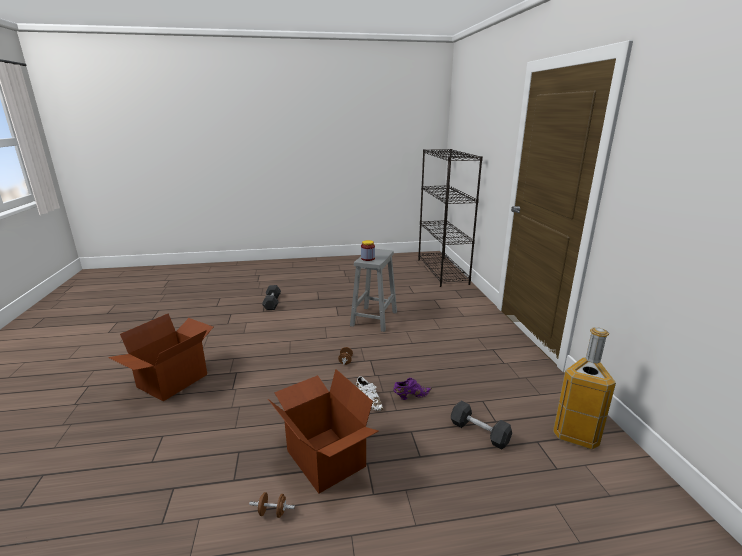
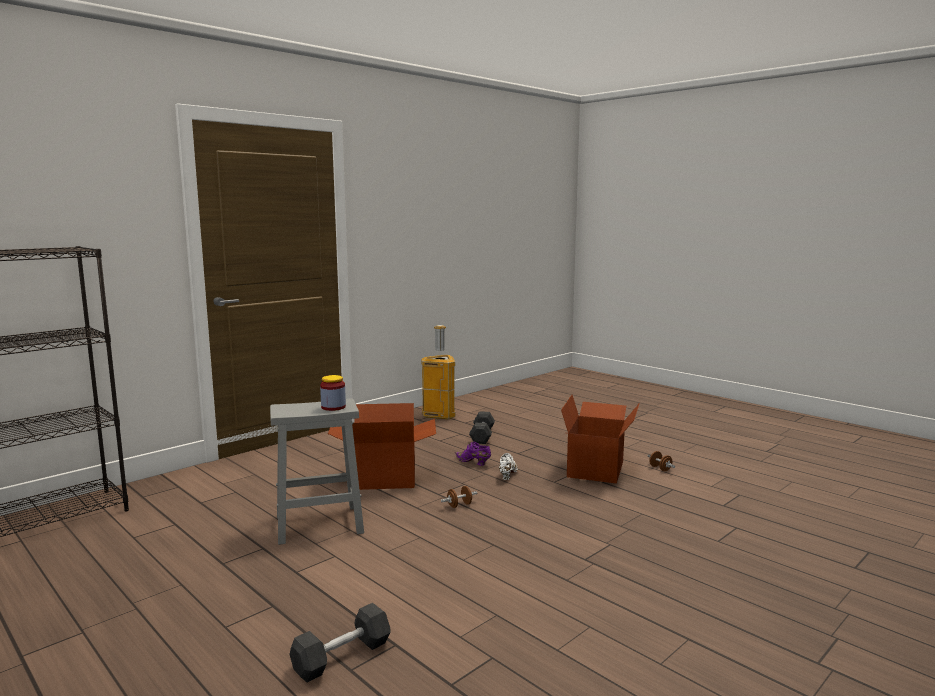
camera: 125 degrees left, 10 degrees down
(173, 381) = (675, 593): cardboard box -> cardboard box (384, 478)

